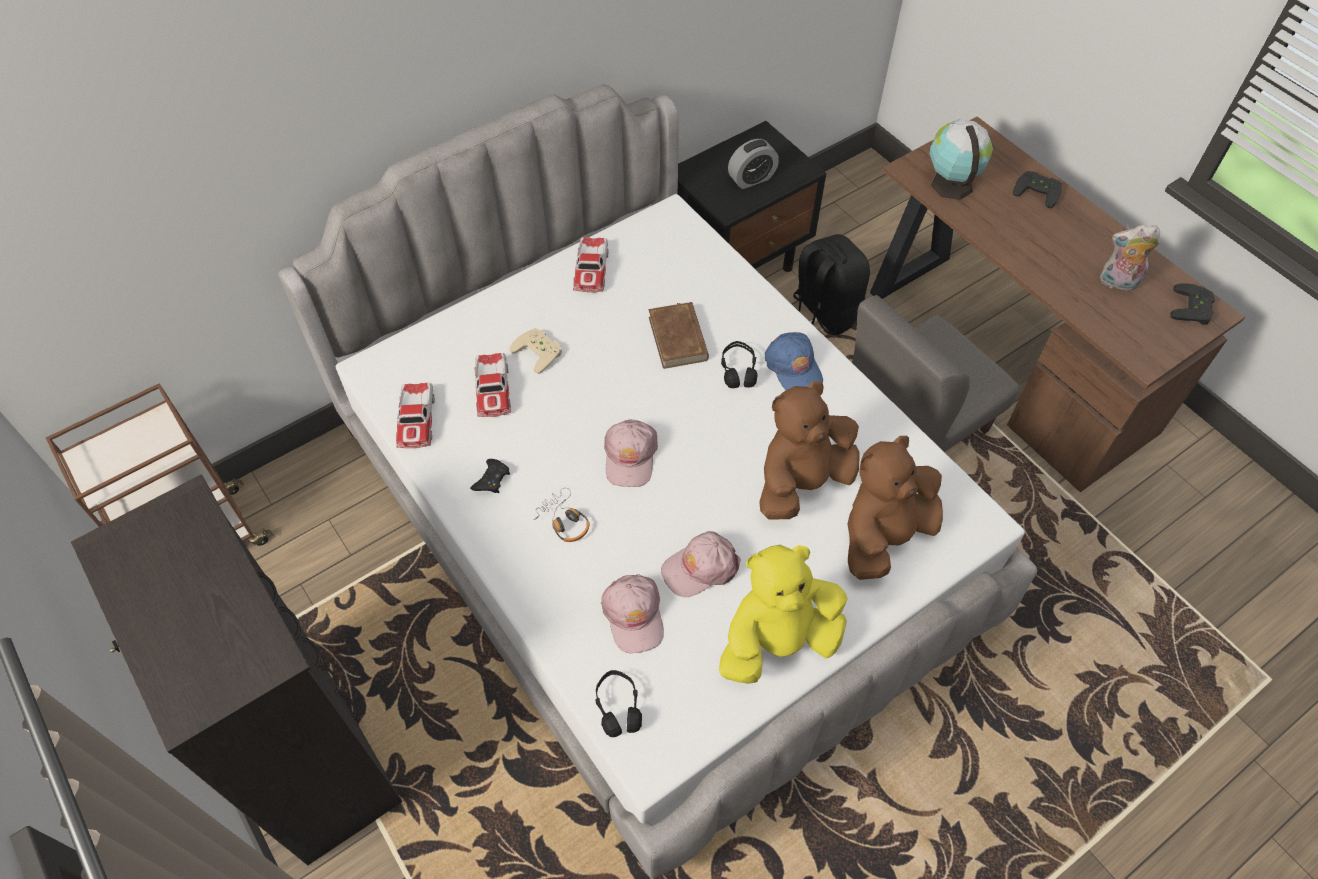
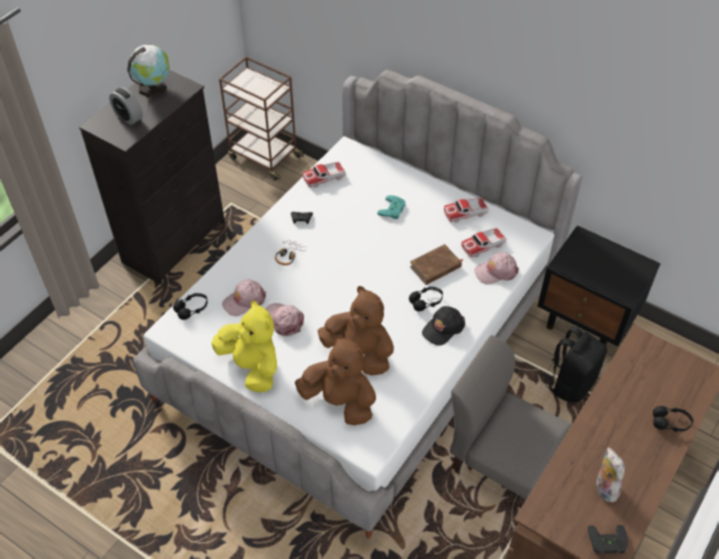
camera: 70 degrees right, 5 degrees down
(493, 389) = (358, 200): toy car -> toy car (483, 245)
(540, 351) = (393, 210): beige game controller -> turquoise game controller
(630, 457) = (341, 270): pink cap -> pink cap (496, 271)
(751, 179) = (597, 270): alarm clock -> alarm clock (128, 117)
(794, 367) = (443, 328): blue cap -> black cap
(950, 183) = (642, 367): globe -> globe (154, 87)
(1038, 190) = (670, 423): black game controller -> black headphones

